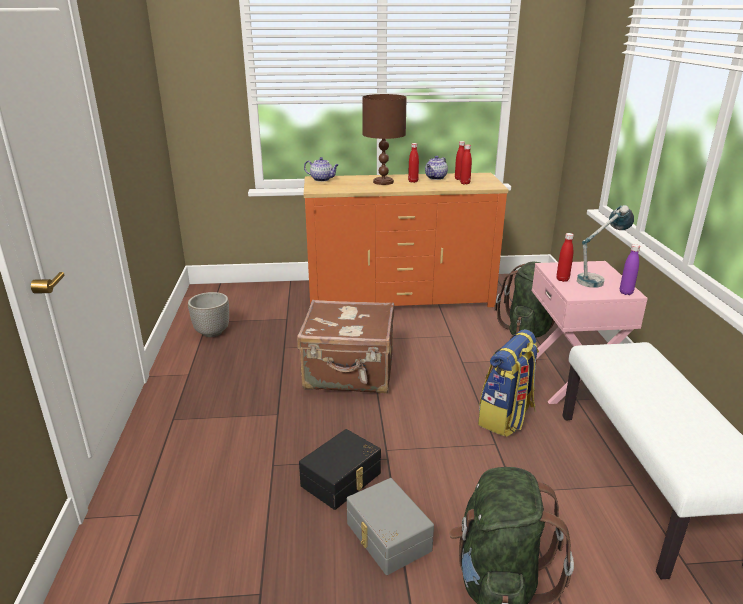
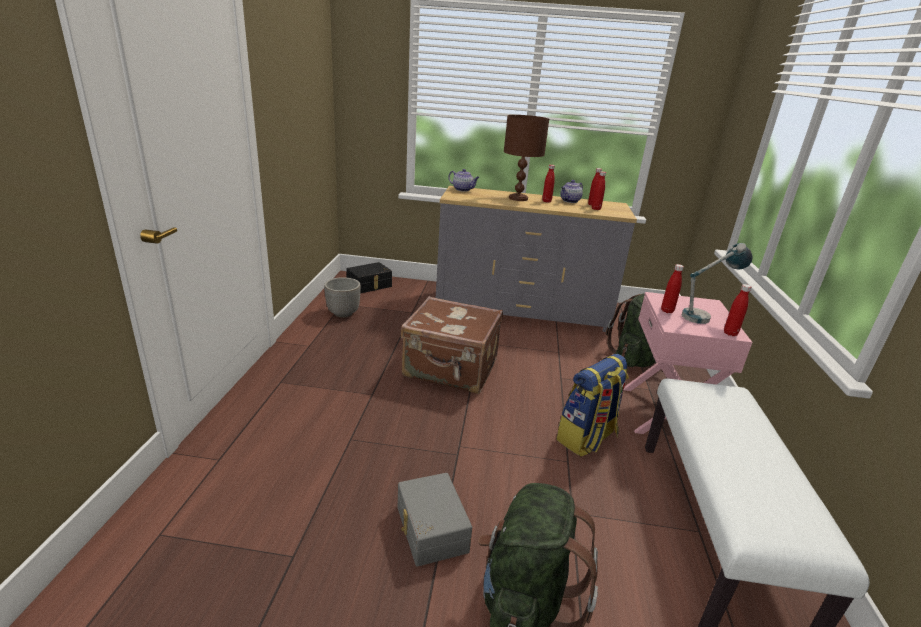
camera: 10 degrees right, 0 degrees up
(342, 480) = (408, 466): black storage box -> black storage box (370, 285)
(400, 297) = (521, 310): orange dresser -> grey dresser
(626, 292) = (730, 333): purple bottle -> red bottle

